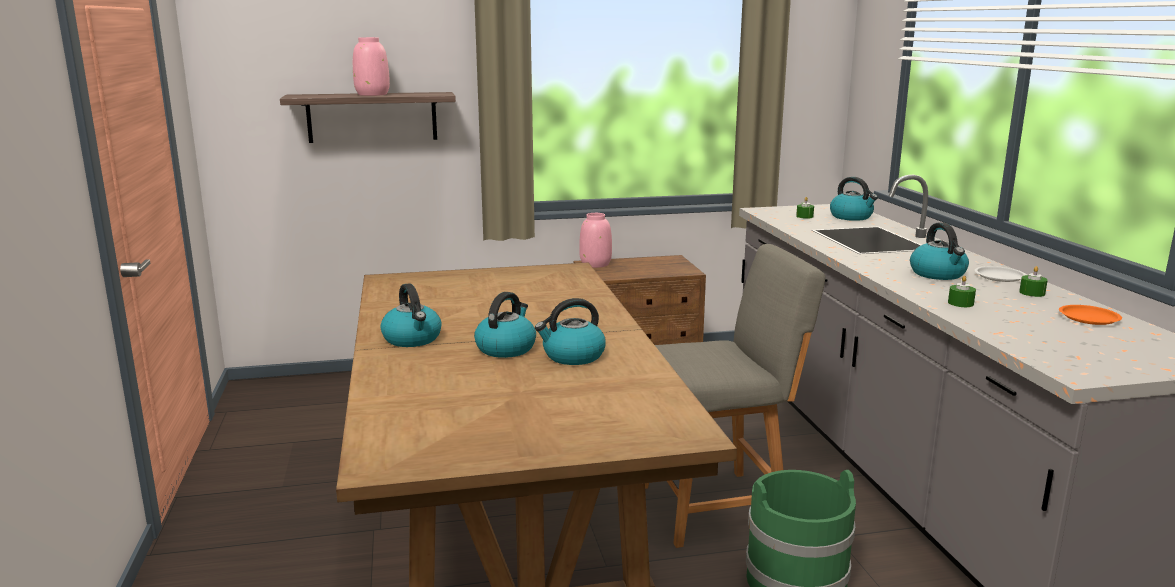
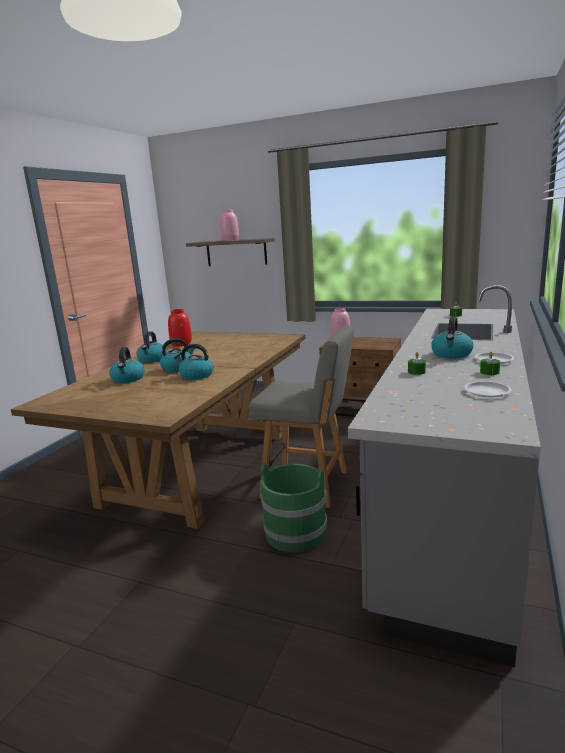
camera: 35 degrees right, 0 degrees up
(398, 302) = (181, 344): none -> red vase
(851, 217) = (489, 317): kettle -> kettle (128, 379)
(1088, 318) = (487, 392): orange plate -> white plate

